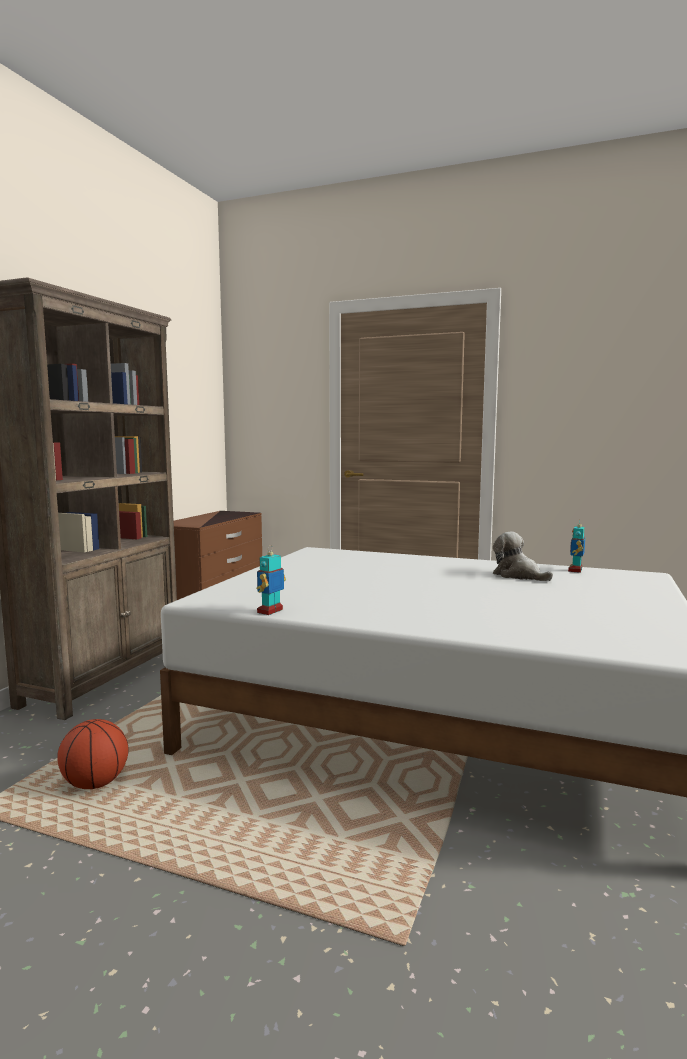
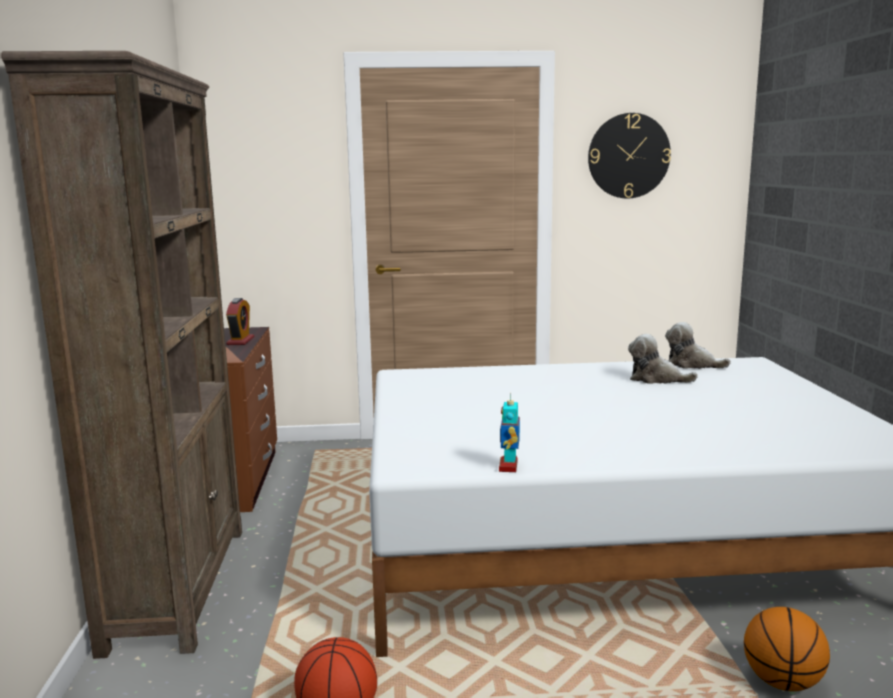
camera: 25 degrees left, 5 degrees up
(224, 517) = (240, 341): none -> alarm clock
(471, 874) = (782, 682): none -> basketball
(570, 379) = (628, 156): none -> wall clock
(575, 570) = (691, 364): toy robot -> plush toy

